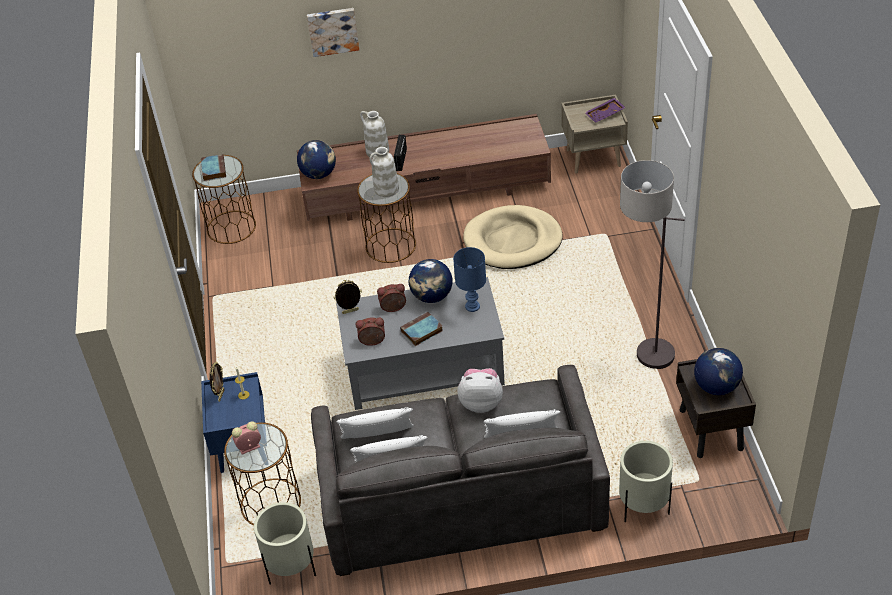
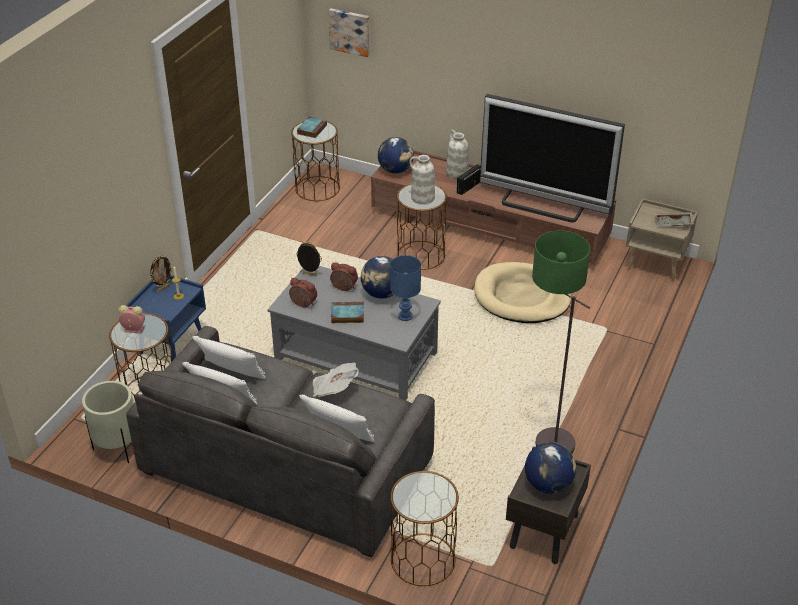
camera: 30 degrees right, 5 degrees down
(333, 31) = (446, 45): picture -> picture (350, 31)
(480, 147) = (543, 205): none -> television
(481, 402) = (334, 389): plush toy -> newspaper
(605, 115) = (673, 224): purple tray -> grey tray
(643, 354) = (545, 438): grey floor lamp -> green floor lamp
(643, 507) = (422, 559): beige planter -> brown side table

